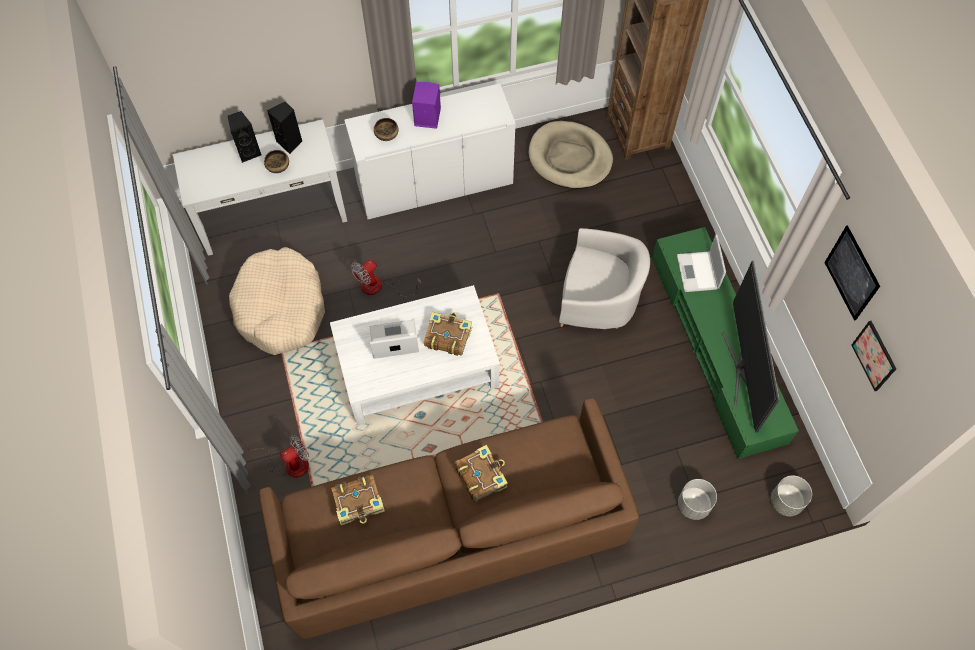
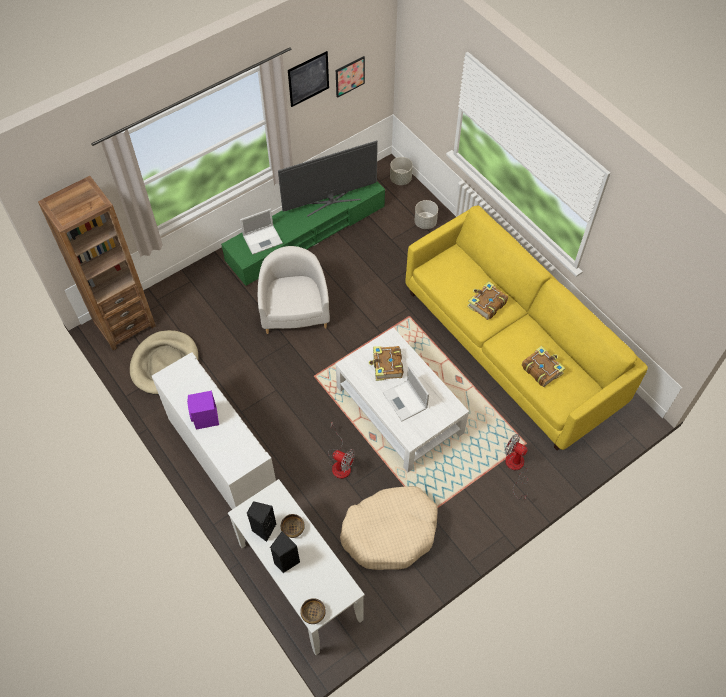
camera: 110 degrees left, 5 degrees down
(386, 134) = (234, 444): bowl -> bowl (313, 613)
(451, 533) = (511, 346): brown sofa -> yellow sofa

